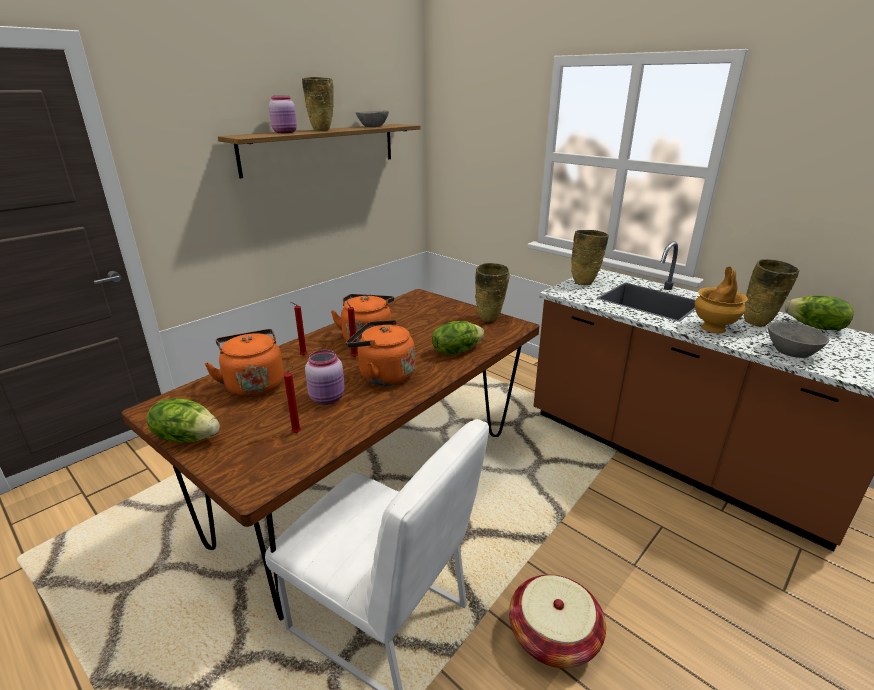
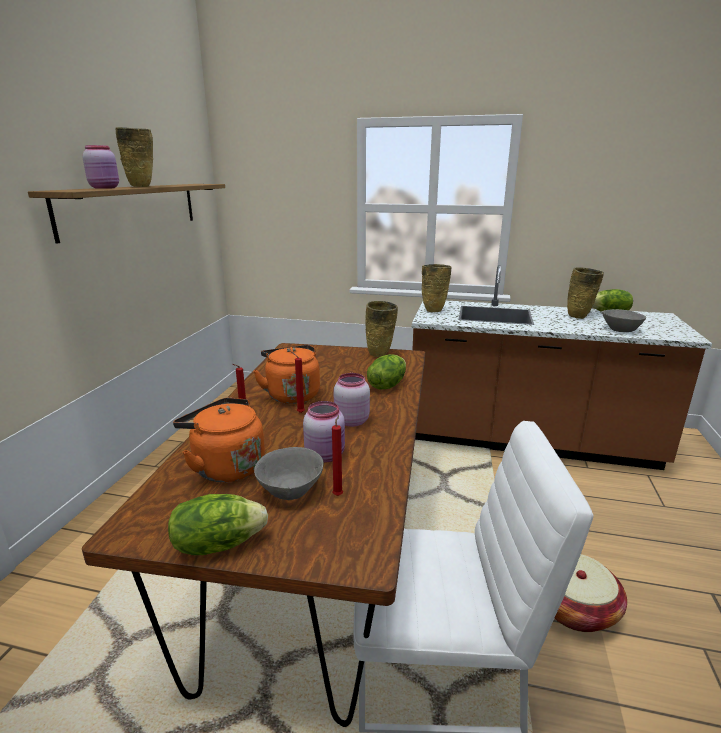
camera: 30 degrees left, 5 degrees down
(372, 126) = (182, 184): grey bowl -> grey bowl (289, 490)
(383, 375) = (350, 421): orange kettle -> pink jar
(714, 328) = (560, 325): brown vase -> none

